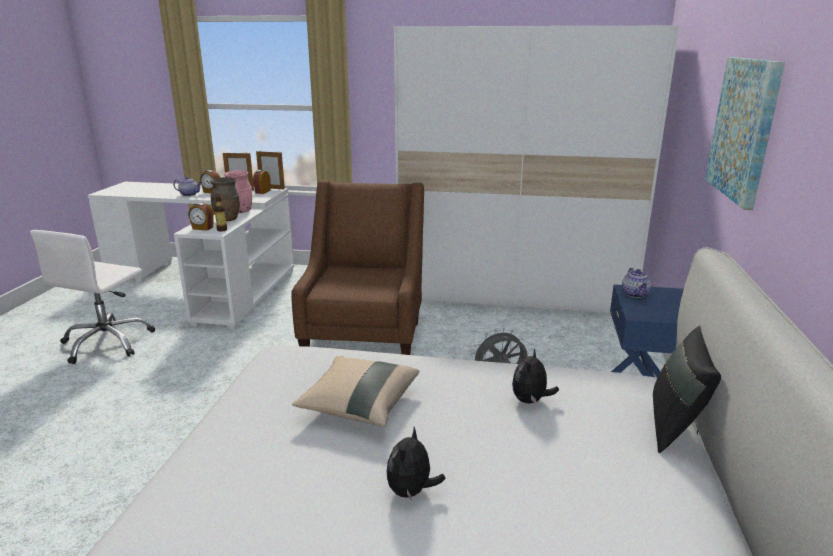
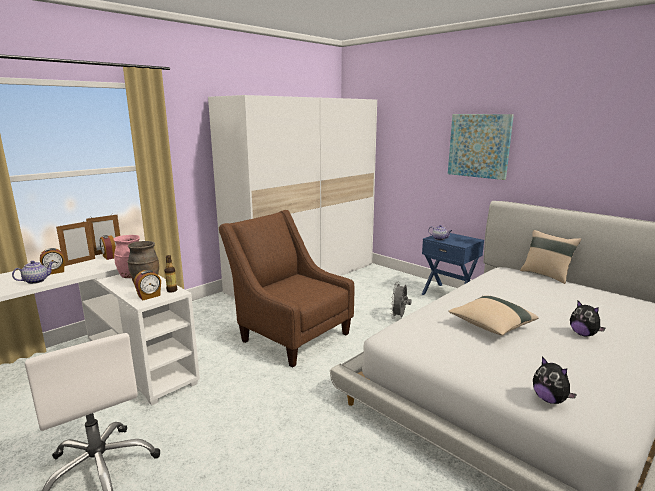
camera: 55 degrees left, 5 degrees down
(530, 401) = (512, 290): plush toy -> plush toy (549, 399)
(676, 426) = (546, 275): black pillow -> beige pillow

